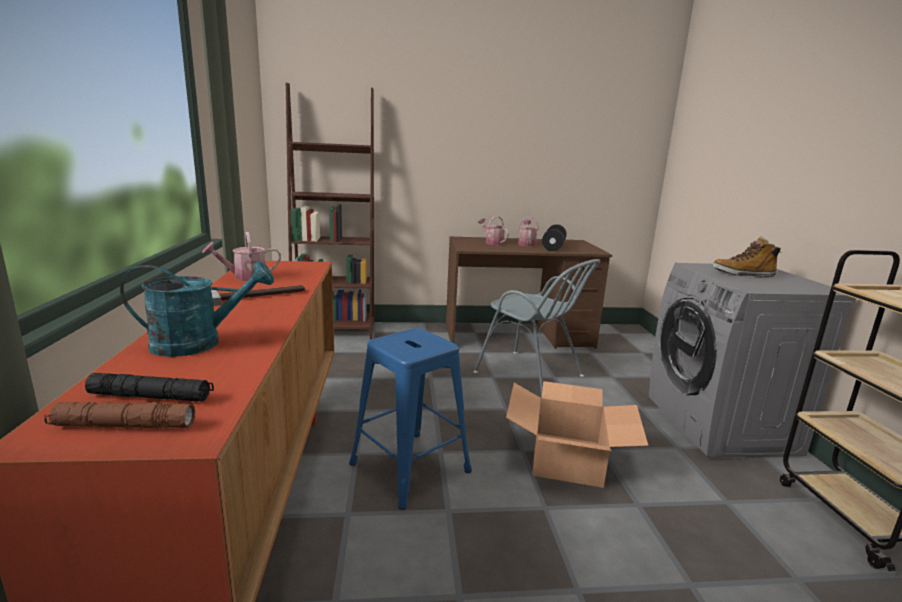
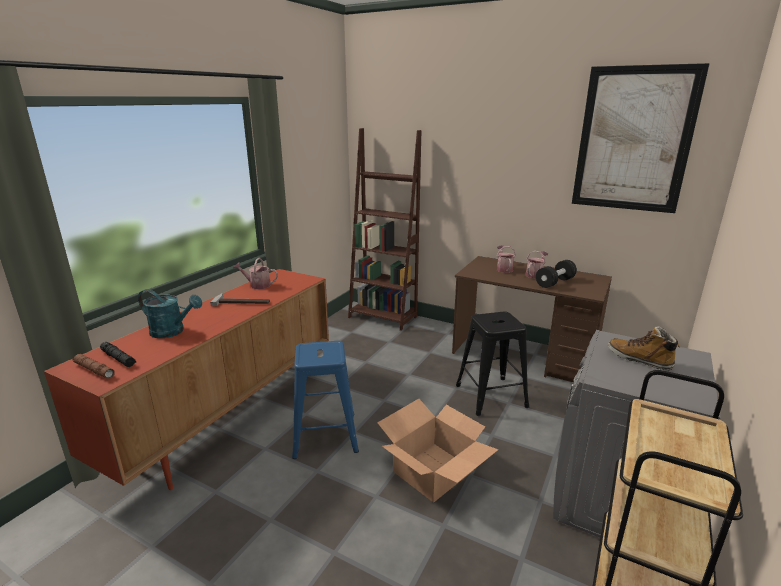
camera: 35 degrees right, 5 degrees up
(532, 375) = (491, 396): grey chair -> black stool
(596, 105) = (633, 140): none -> picture

